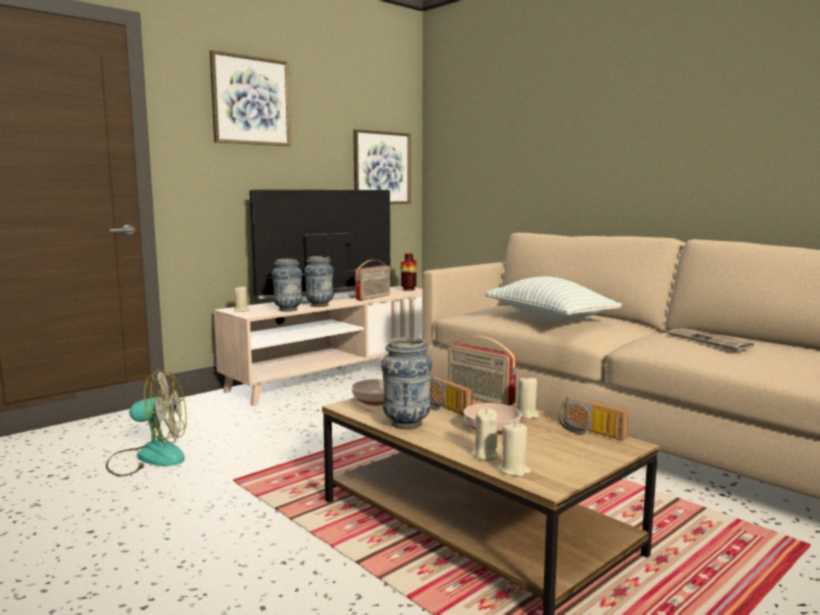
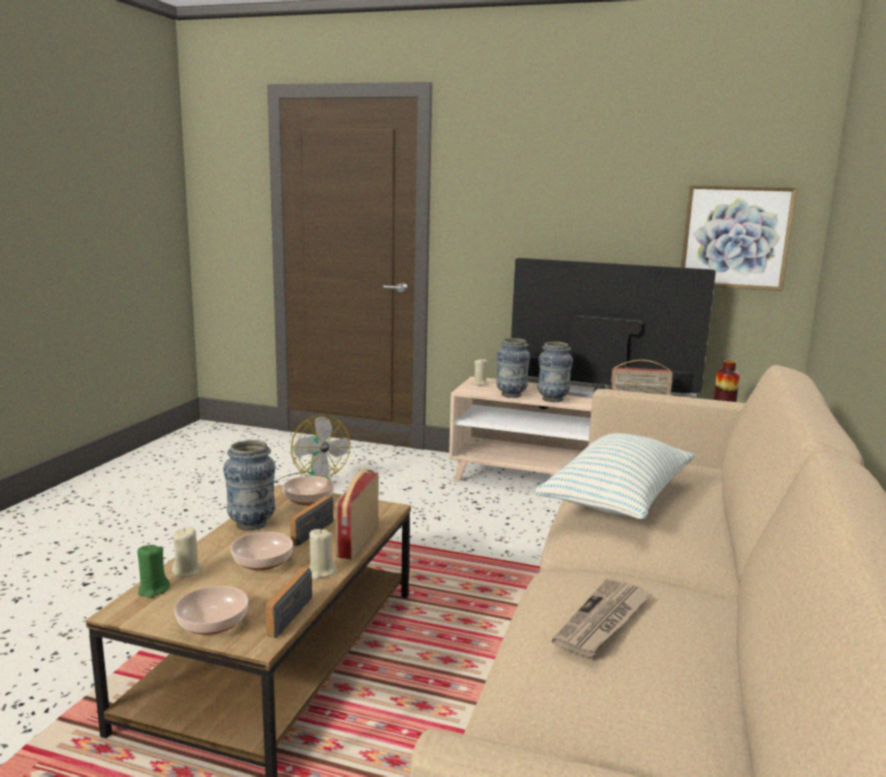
camera: 60 degrees right, 5 degrees up
(251, 101) = (541, 158): picture -> none
(514, 470) = (153, 590): beige candle -> green candle
(590, 455) = (212, 622): none -> bowl

